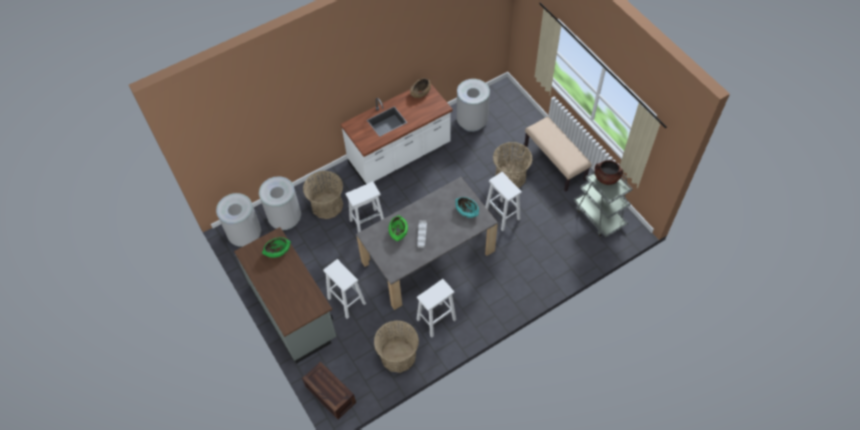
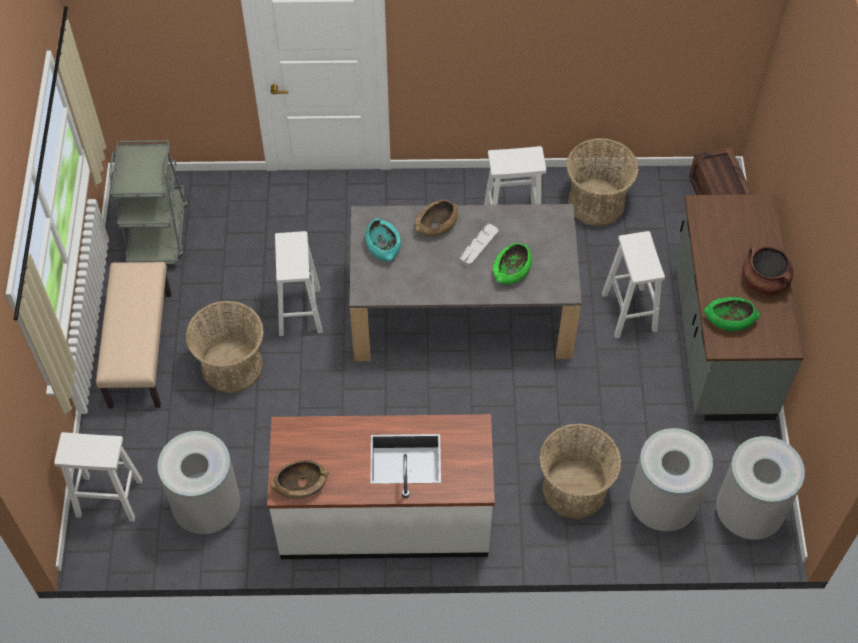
camera: 150 degrees left, 0 degrees up
(368, 222) = (521, 418): white stool -> white stool (108, 498)
(449, 234) = (436, 226): none -> brown bowl
(606, 178) = (134, 179): brown cooking pot -> brown cooking pot (764, 281)

